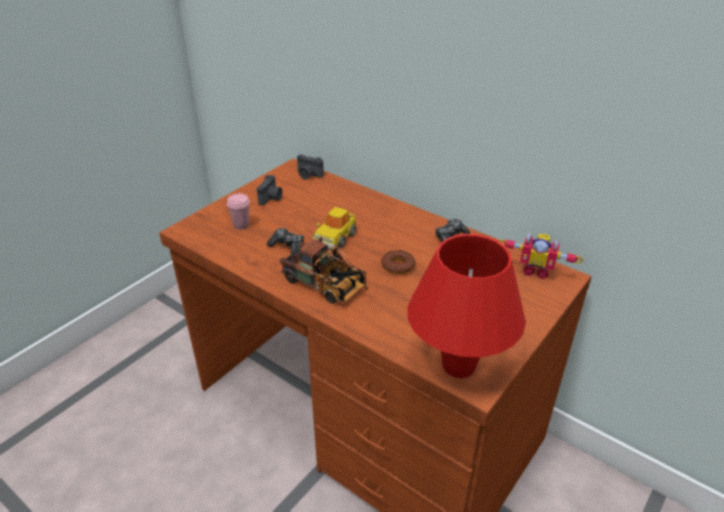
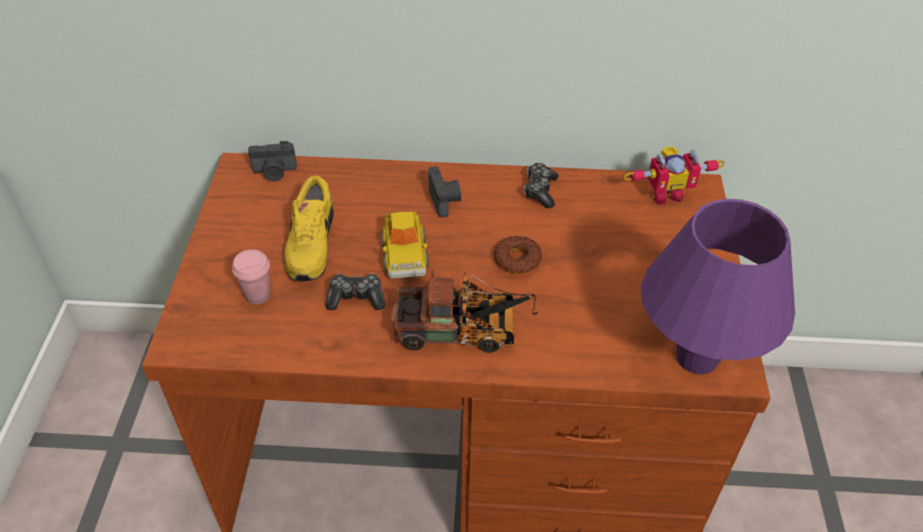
camera: 35 degrees left, 10 degrees up
(271, 198) = (258, 232): camera -> camera (445, 200)
(291, 213) = (310, 245): none -> yellow shoe
(458, 366) = (697, 357): red table lamp -> purple table lamp

